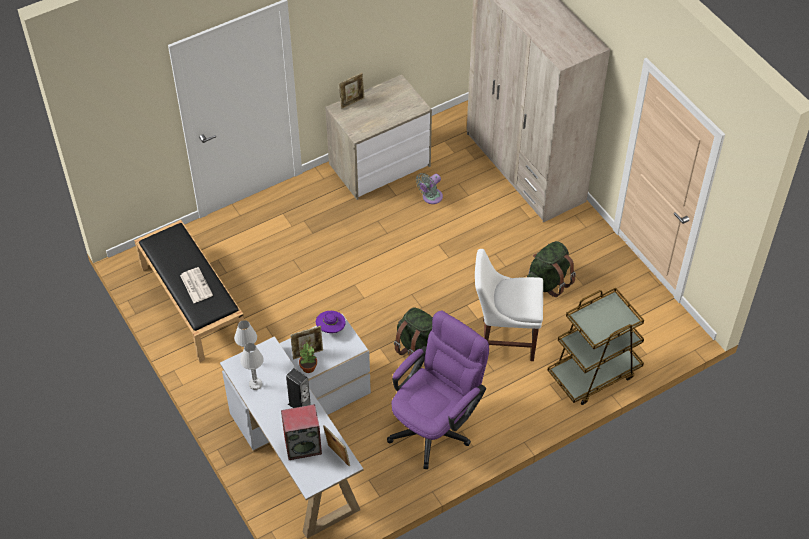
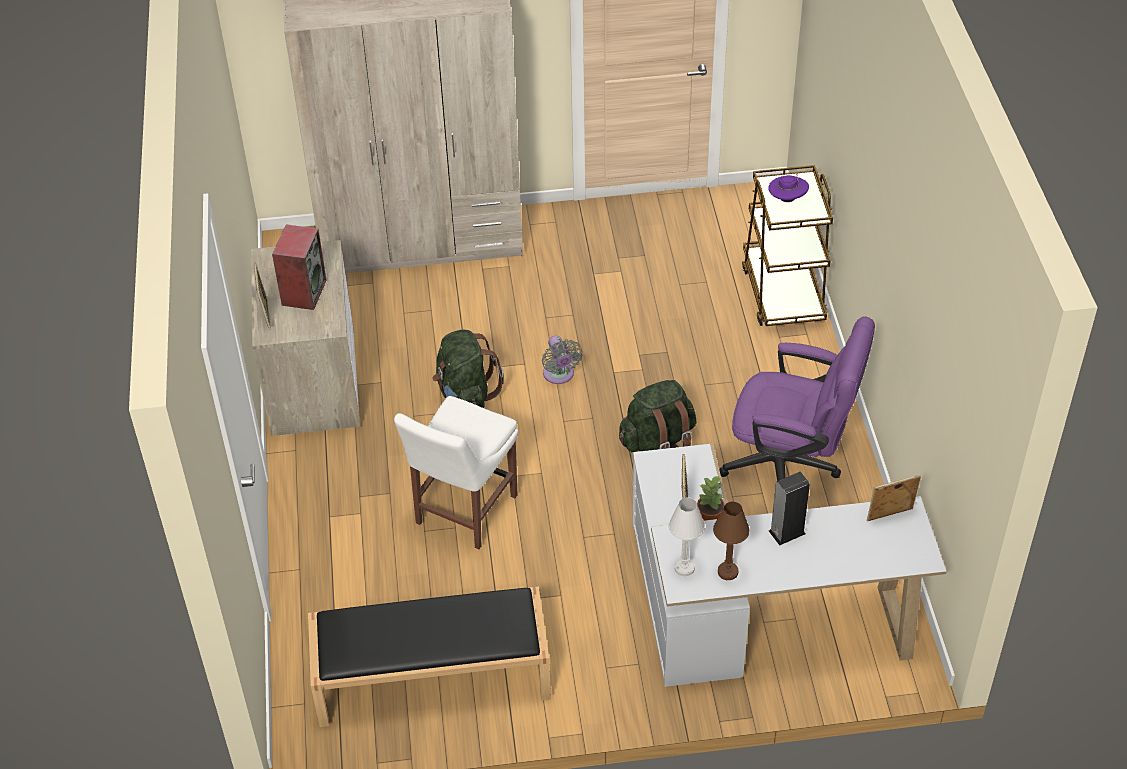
camera: 65 degrees left, 5 degrees down
(195, 285) = (458, 624): newspaper -> none
(255, 384) = (728, 572): white table lamp -> brown table lamp
(303, 445) = (858, 548): speaker -> speaker (303, 292)
(331, 328) = (653, 471): purple hat -> purple hat (787, 199)
(430, 197) = (409, 348): grey fan -> grey fan (559, 375)
(436, 425) = (791, 465): purple office chair -> purple office chair turned 135 degrees clockwise
(504, 339) = (688, 355): white chair -> white chair (463, 512)
(548, 282) = (621, 284): green backpack -> green backpack (466, 395)

